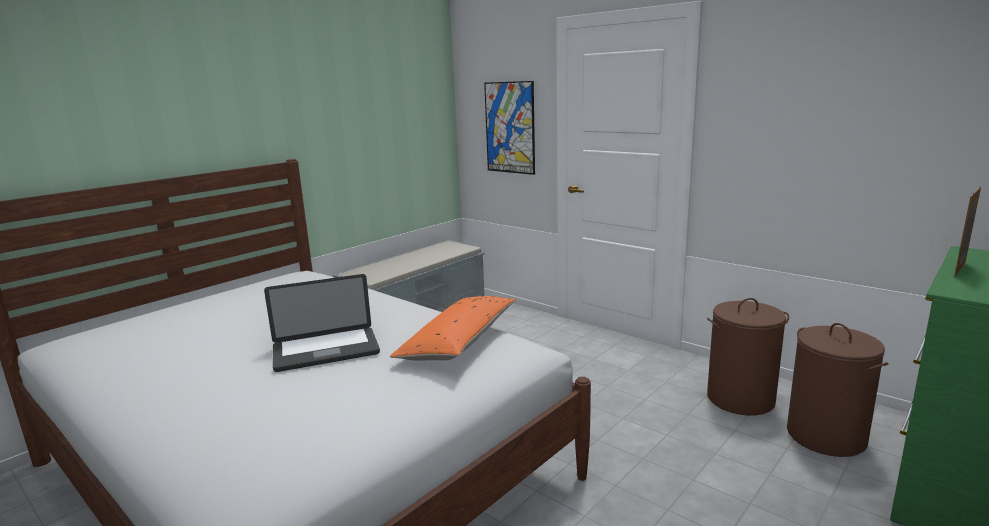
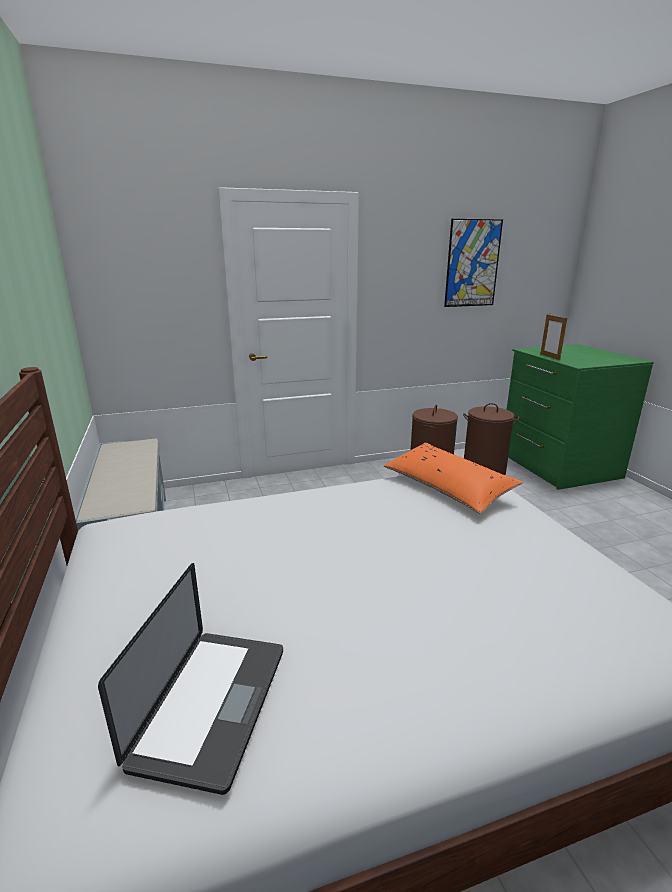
camera: 60 degrees left, 5 degrees up
(326, 351) = (417, 545): laptop -> laptop (212, 705)
(510, 128) = (164, 303): picture -> picture (472, 263)

